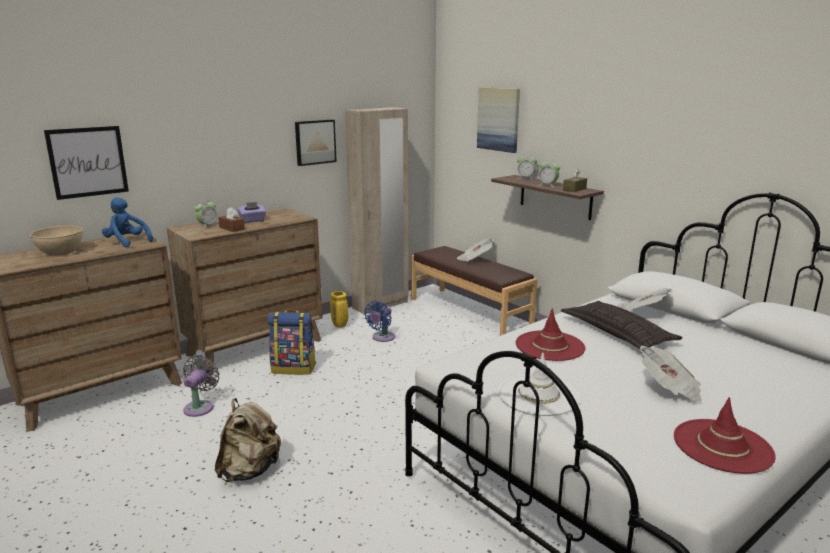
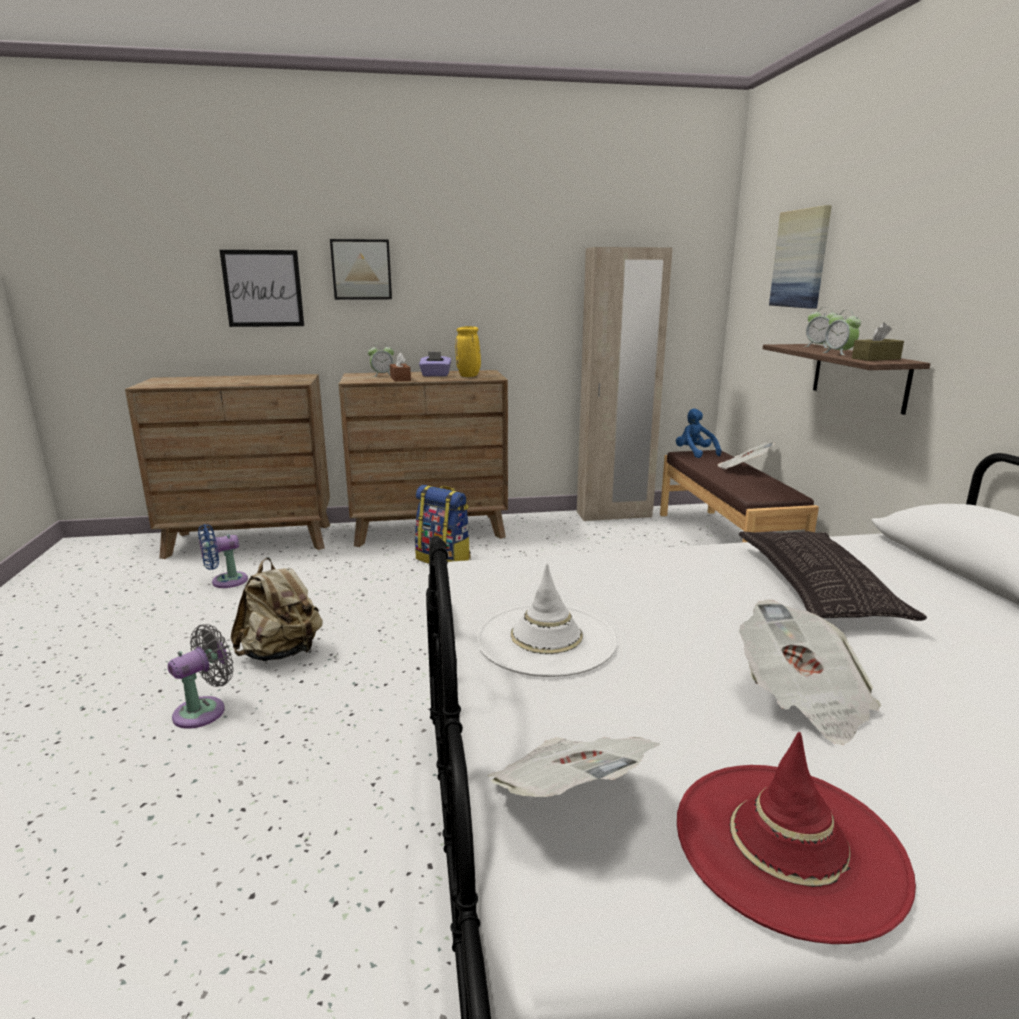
camera: 30 degrees right, 0 degrees up
(60, 252) = (216, 380): beige bowl -> none
(127, 242) = (283, 379): blue plush toy -> blue plush toy (694, 453)
(200, 407) = (313, 575): grey fan -> grey fan (205, 710)
(314, 142) = (540, 288): picture -> picture (361, 269)
(340, 325) = (543, 527): yellow vase -> yellow vase (469, 376)
(382, 338) = (577, 550): blue fan -> blue fan (225, 581)
(550, 346) = (666, 579): red hat -> none
(640, 313) = (904, 568): newspaper -> newspaper (568, 796)

